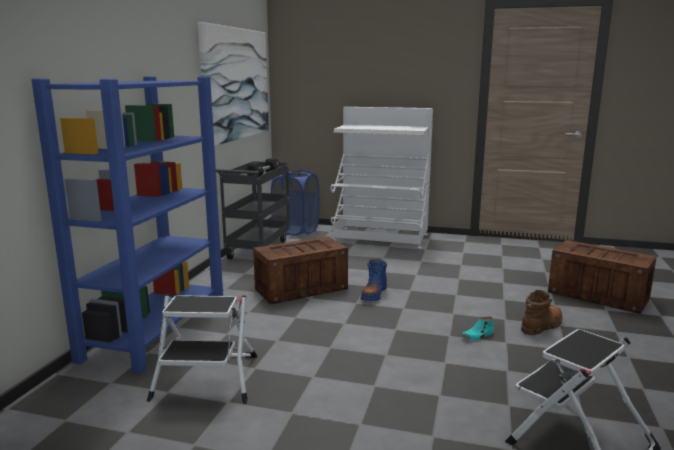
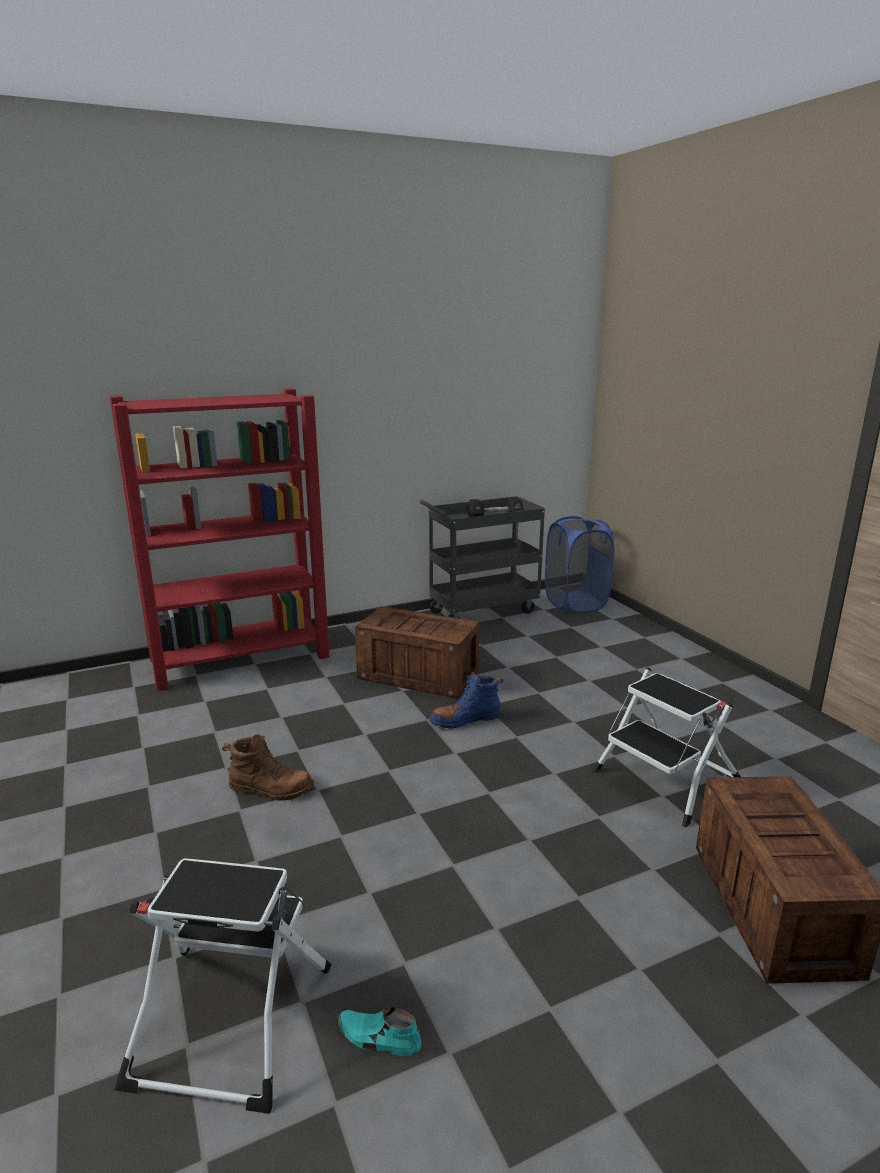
camera: 50 degrees right, 5 degrees up
(156, 329) = (240, 657): blue bookcase -> red bookcase
(208, 378) = (175, 720): step ladder -> step ladder (667, 778)
(236, 84) = (494, 392): picture -> none
(379, 238) = (652, 652): white shoe rack -> none
(478, 335) = (445, 835): turquoise shoe -> turquoise shoe (378, 1038)
(542, 326) = (550, 881): brown boot -> brown boot (270, 789)

